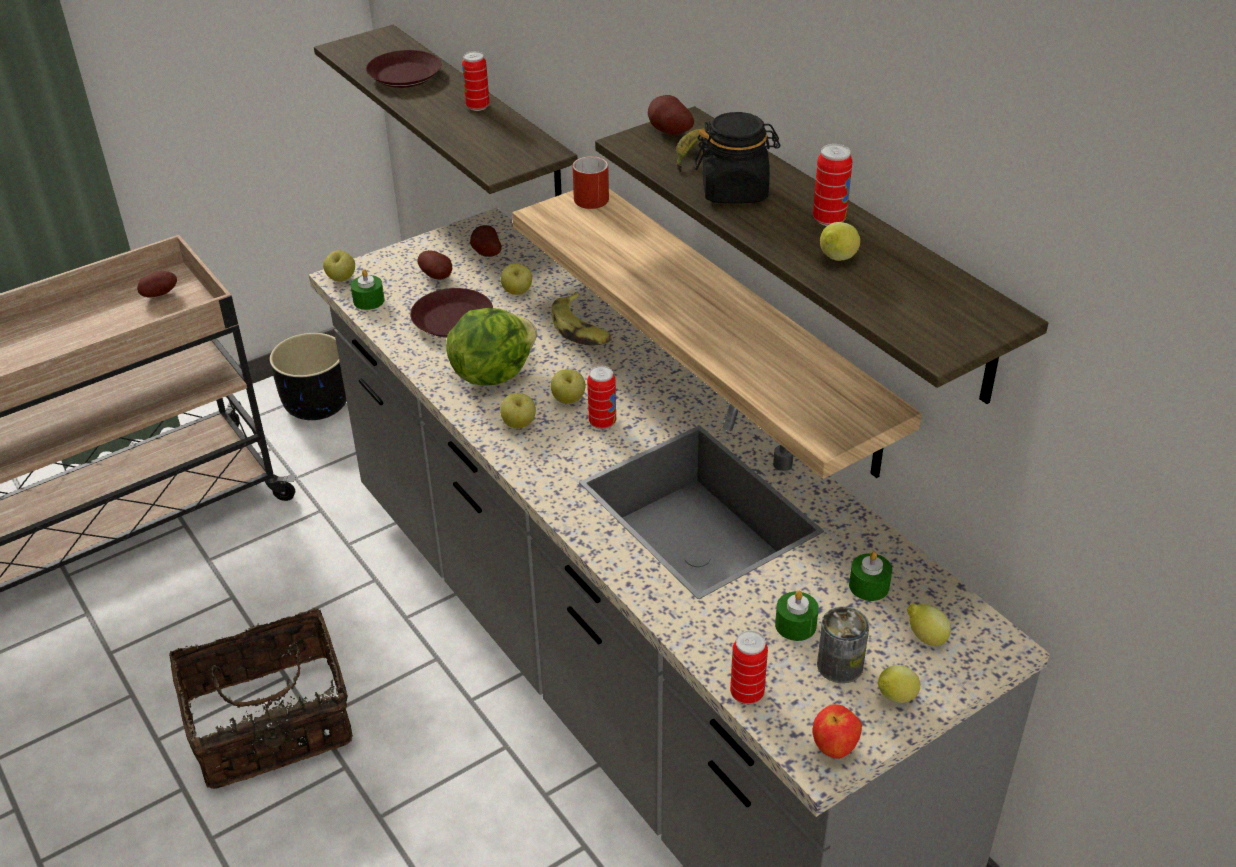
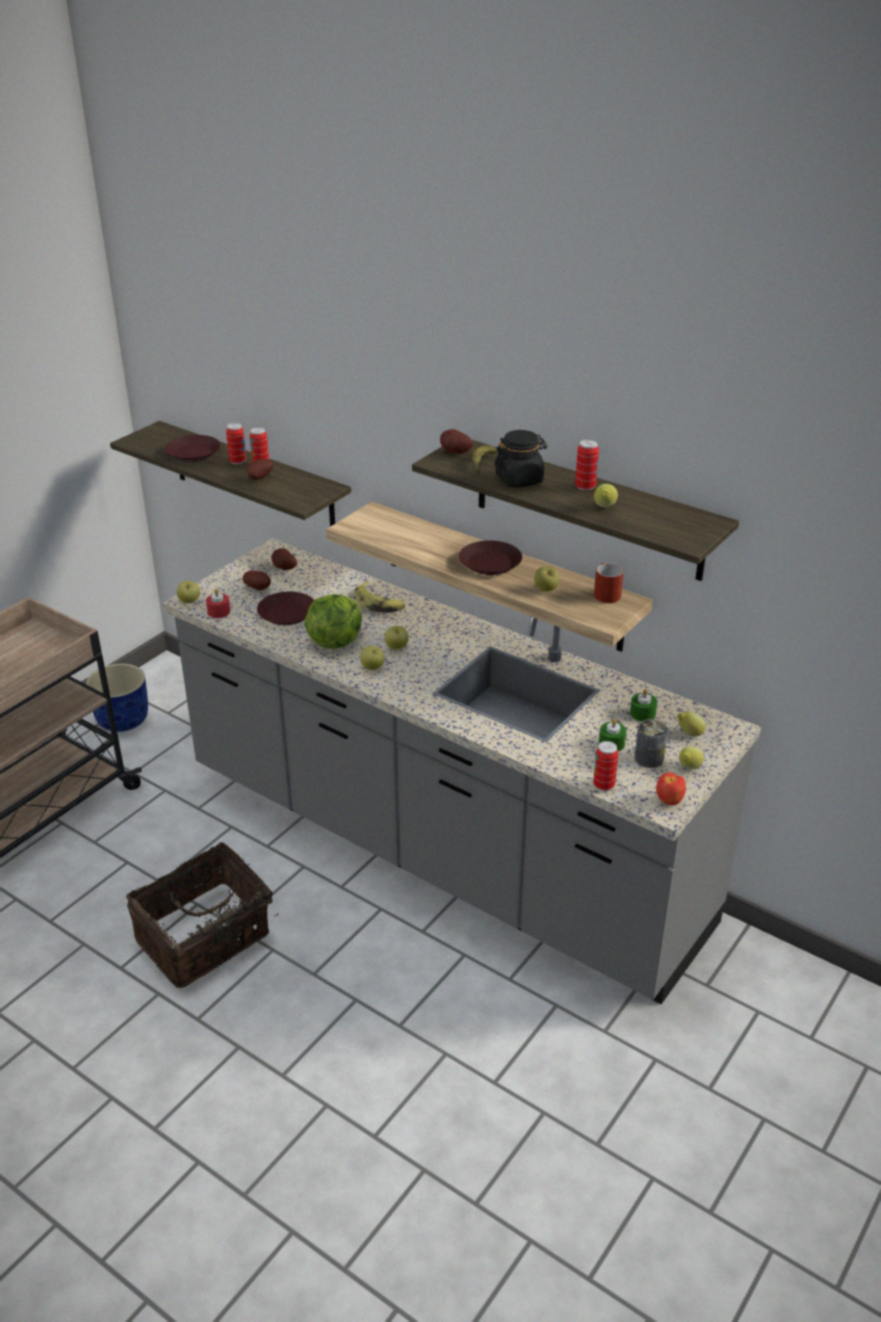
camera: 20 degrees left, 5 degrees down
(160, 294) = (28, 642): potato -> potato (259, 478)
(318, 404) = (123, 719): black planter -> blue planter
(369, 300) = (219, 612): green candle -> red candle
(517, 292) = (321, 589): apple -> apple (546, 590)
(591, 196) = (373, 511): red mug -> red mug (604, 593)
(602, 422) = (427, 656): can -> can (237, 461)
(707, 306) = (490, 563): none -> brown plate

